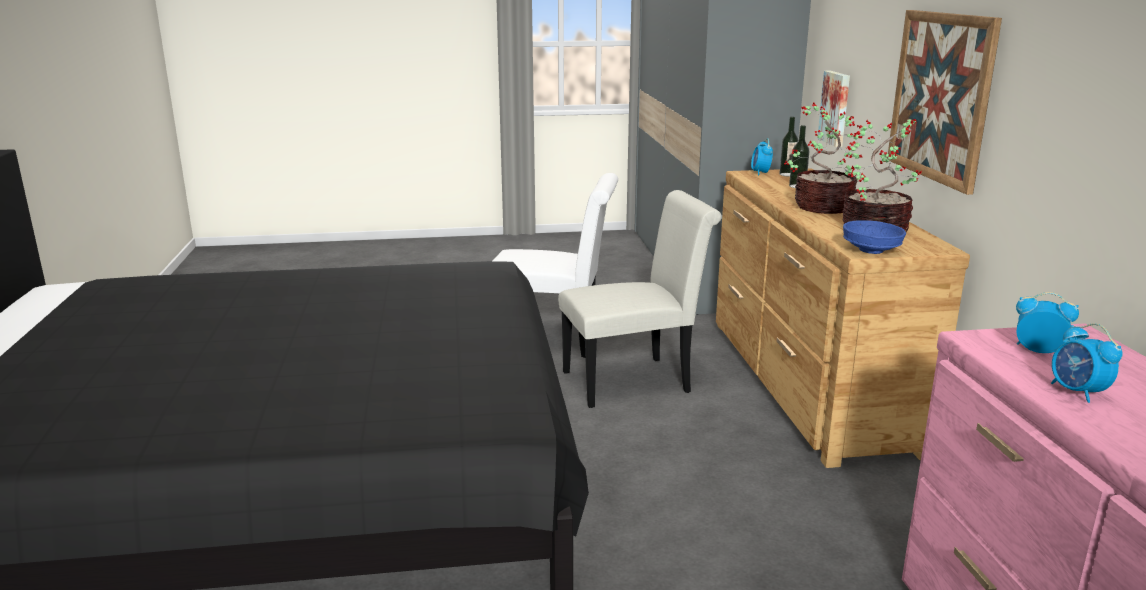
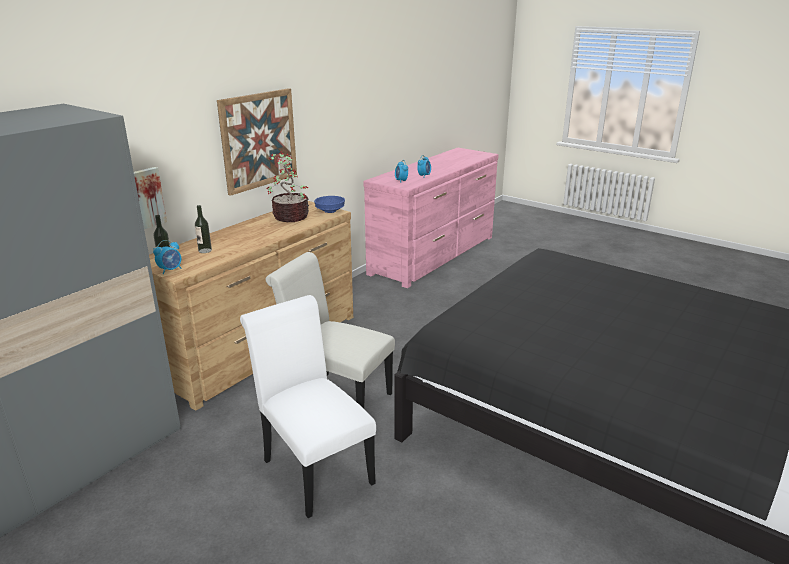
camera: 135 degrees left, 5 degrees up
(821, 207) = (257, 234): potted plant -> none

